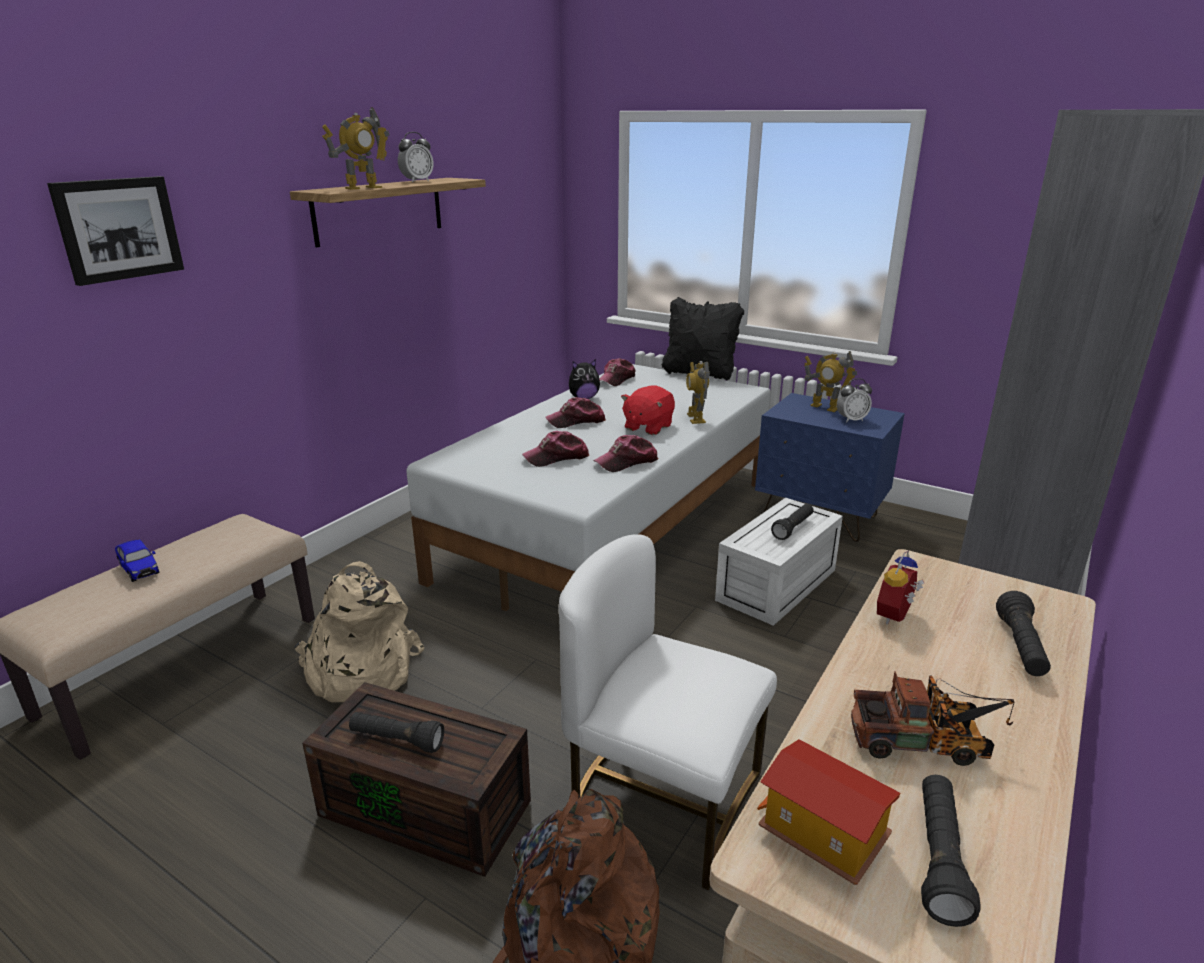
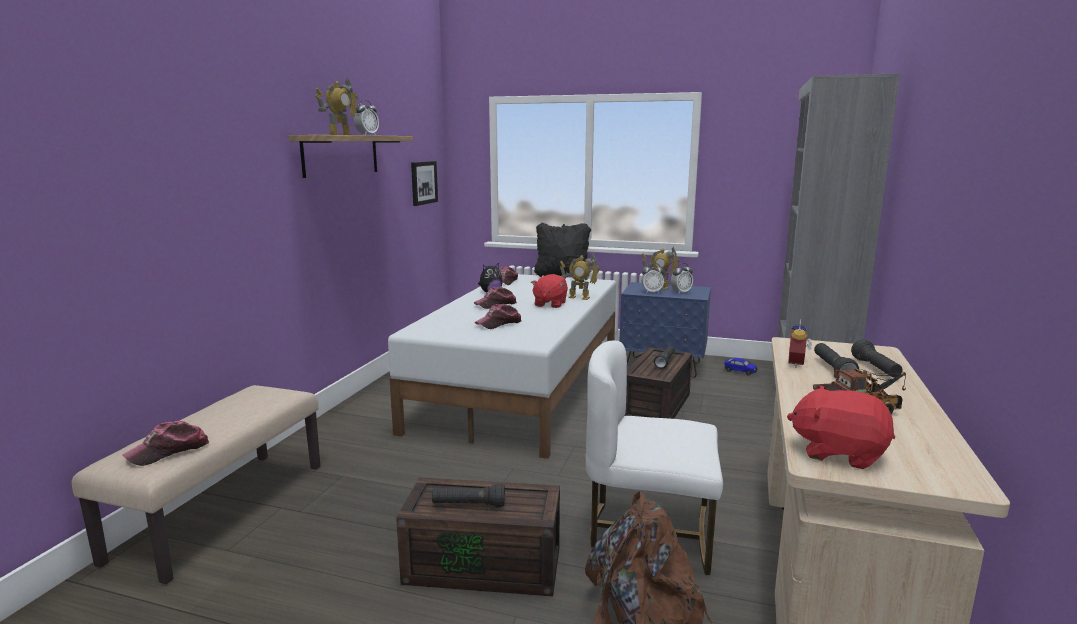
camera: 15 degrees left, 10 degrees down
(118, 229) = (183, 150): picture -> picture (423, 182)
(139, 569) = (194, 423): toy car -> toy car (740, 371)
(359, 671) = (378, 493): beige backpack -> none
(626, 462) = (551, 322): cap -> cap (169, 451)
(695, 418) = (579, 297): toy robot -> toy robot turned 45 degrees counterclockwise
(777, 586) = (657, 407): white storage box -> brown storage box
(808, 416) = (652, 292): none -> alarm clock
(820, 837) = (838, 452): toy house -> red plush toy
(939, 859) = (906, 451): black flashlight -> black flashlight (832, 369)

